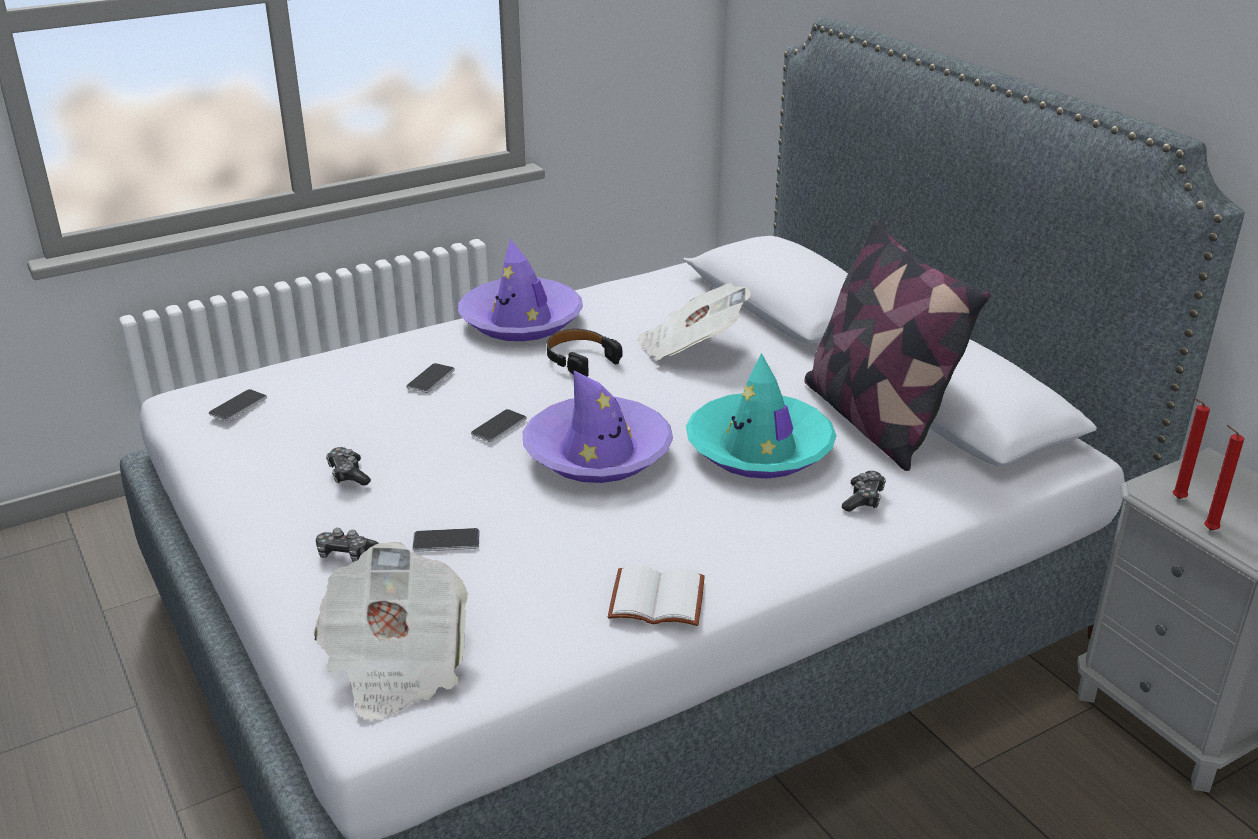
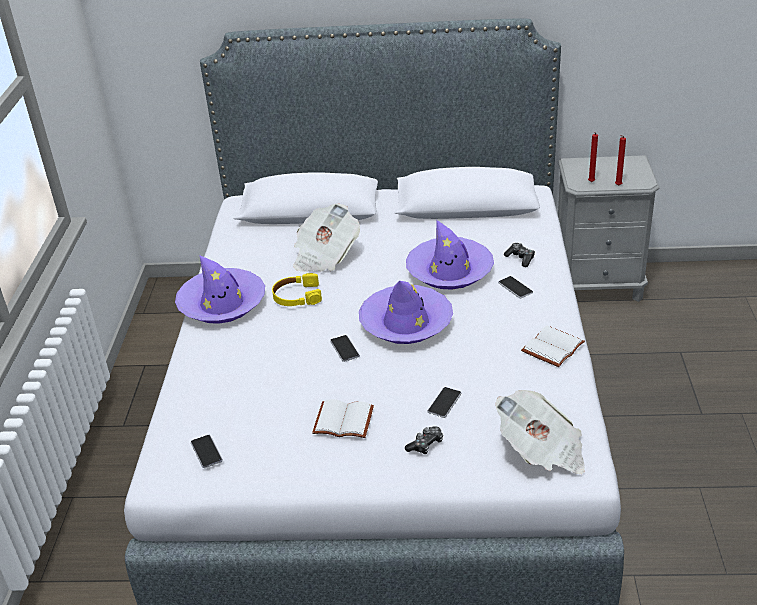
camera: 55 degrees left, 5 degrees up
(348, 474) = (342, 422): game controller -> white book
(431, 379) = (259, 359): phone -> phone (515, 288)
(580, 359) = (297, 296): black headphones -> yellow headphones
(759, 449) = (450, 271): turquoise hat -> purple hat
(874, 420) = (455, 229): pillow -> none

